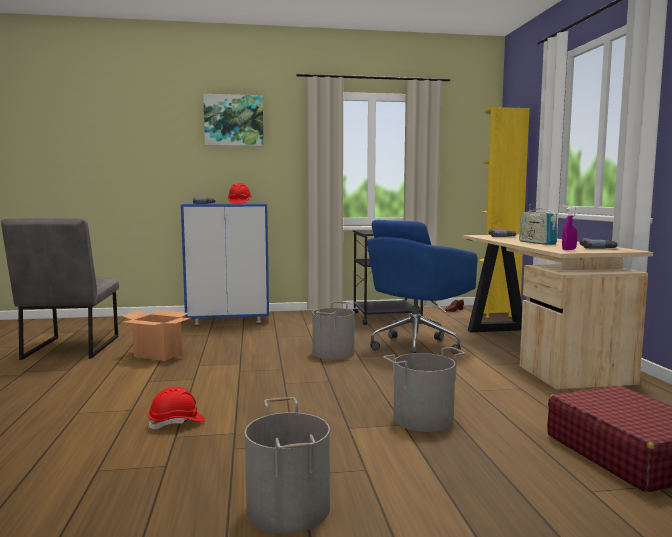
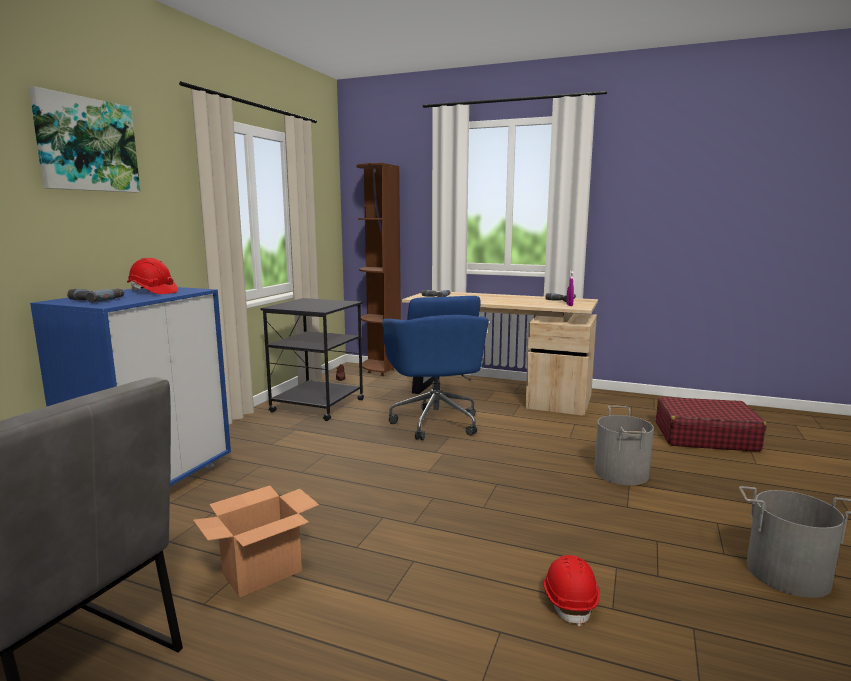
camera: 60 degrees left, 5 degrees up
(334, 353) = (408, 459): grey bucket -> none
(495, 314) = (378, 371): yellow bookcase -> brown bookcase
(537, 243) = (509, 301): radio -> none

